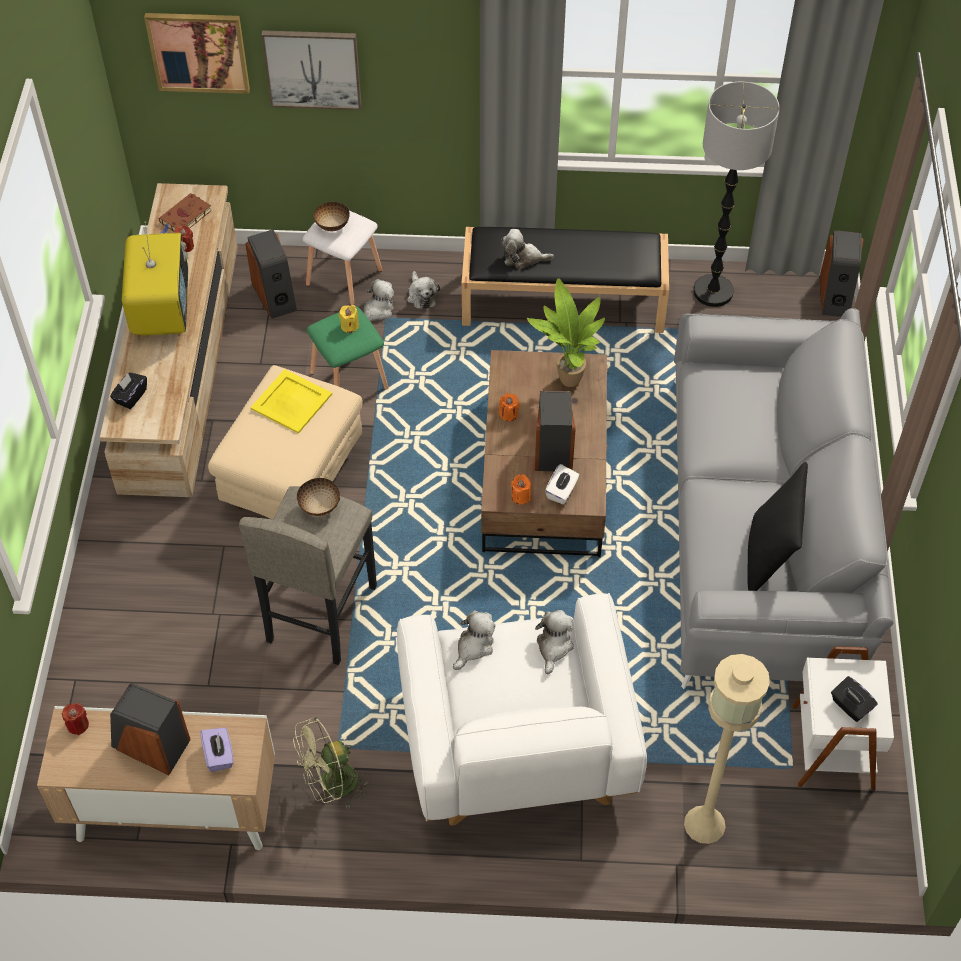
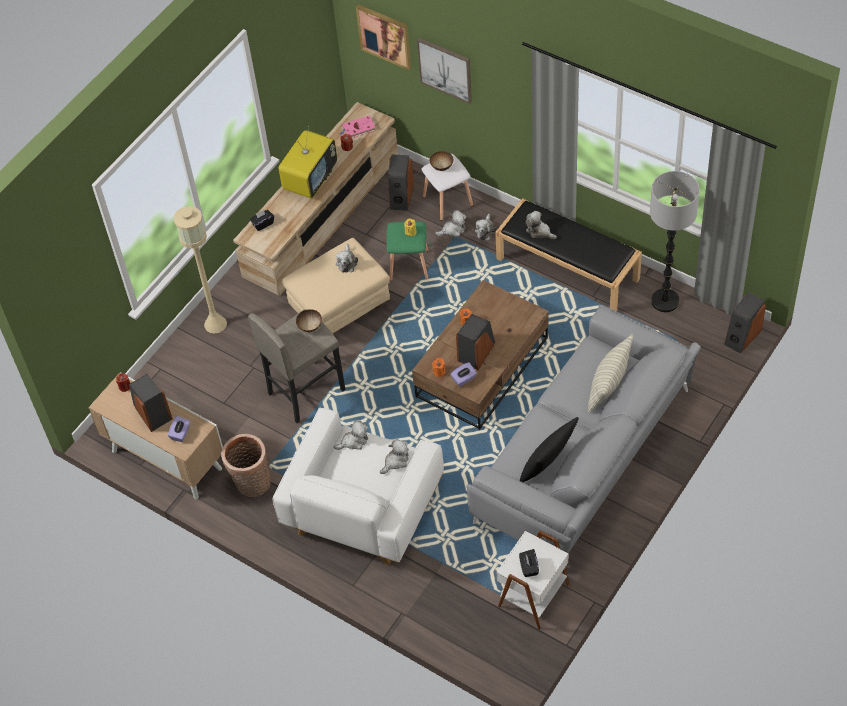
camera: 35 degrees right, 0 degrees up
(184, 217) = (358, 129): brown book -> pink book
(291, 401) = (346, 262): yellow tray -> plush toy
(331, 785) = (252, 484): green fan -> basket
(561, 491) = (464, 379): white tissue box -> purple tissue box
(566, 380) = (513, 316): potted plant -> none
(704, 824) = (431, 600): beige floor lamp -> beige floor lamp (215, 323)
(765, 413) = (609, 385): none -> pillow

